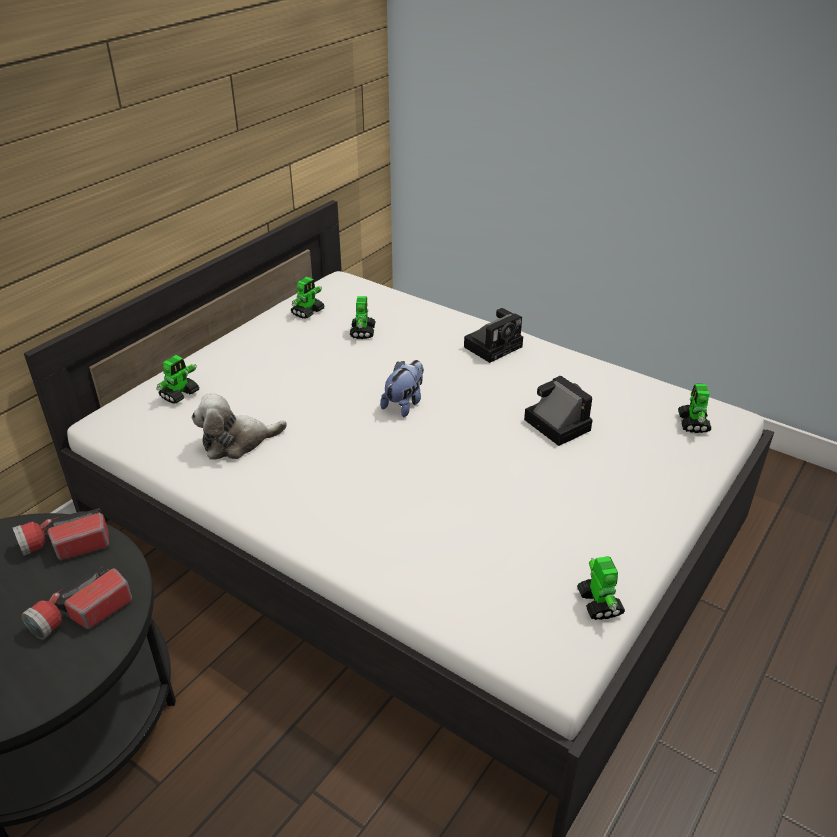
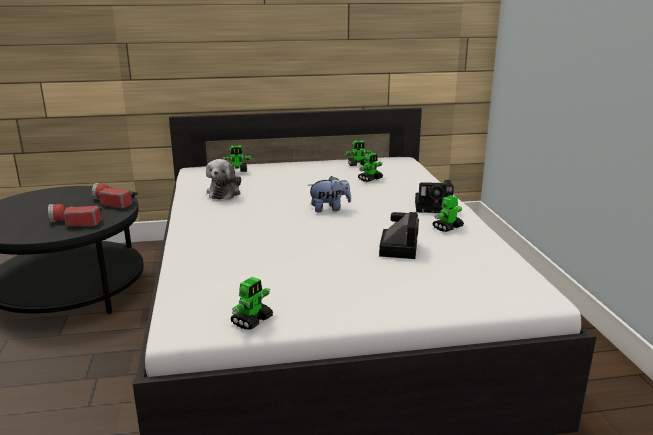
camera: 45 degrees right, 15 degrees down
(237, 442) = (225, 192): plush toy -> plush toy turned 105 degrees counterclockwise
(693, 423) = (500, 285): toy robot -> toy robot (447, 227)

